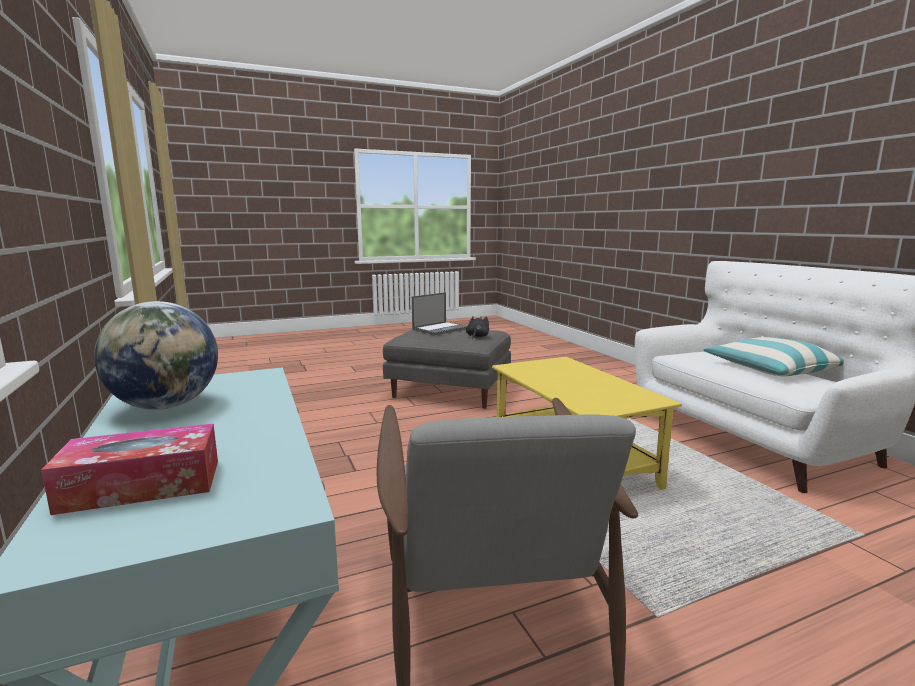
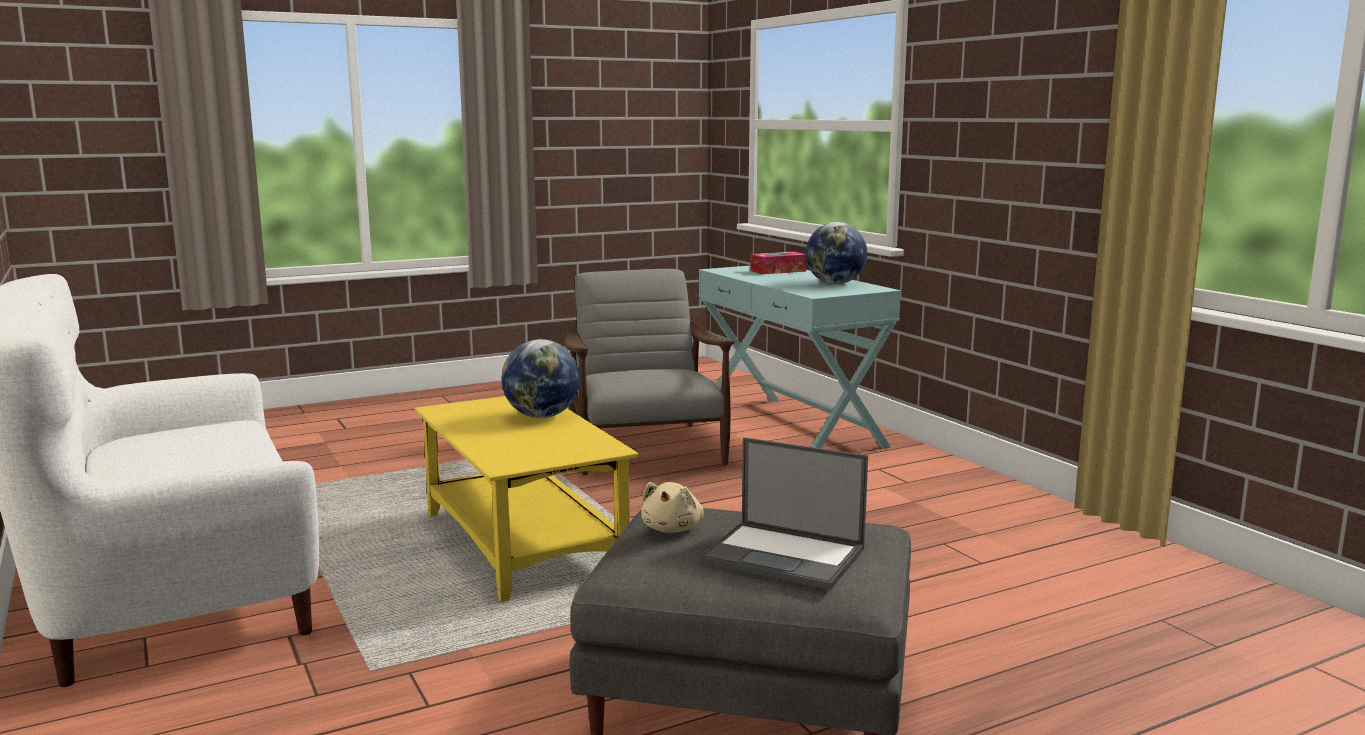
camera: 175 degrees right, 0 degrees up
(440, 329) = (785, 556): laptop -> laptop turned 105 degrees counterclockwise
(477, 337) = (673, 529): black plush toy -> beige plush toy
(566, 390) = (541, 416): none -> globe
(771, 369) = (151, 462): pillow -> none

